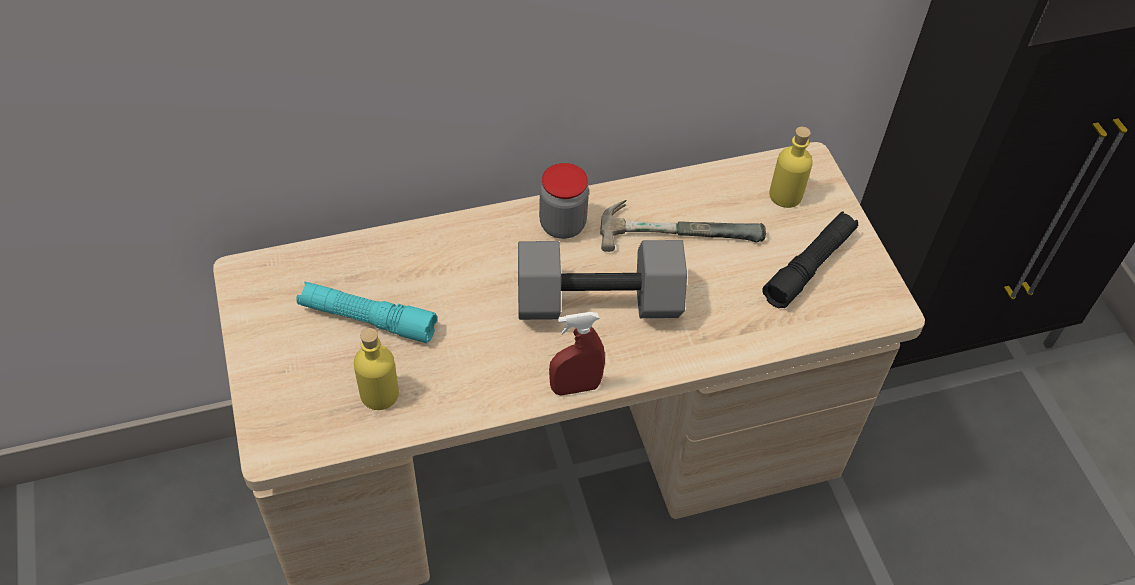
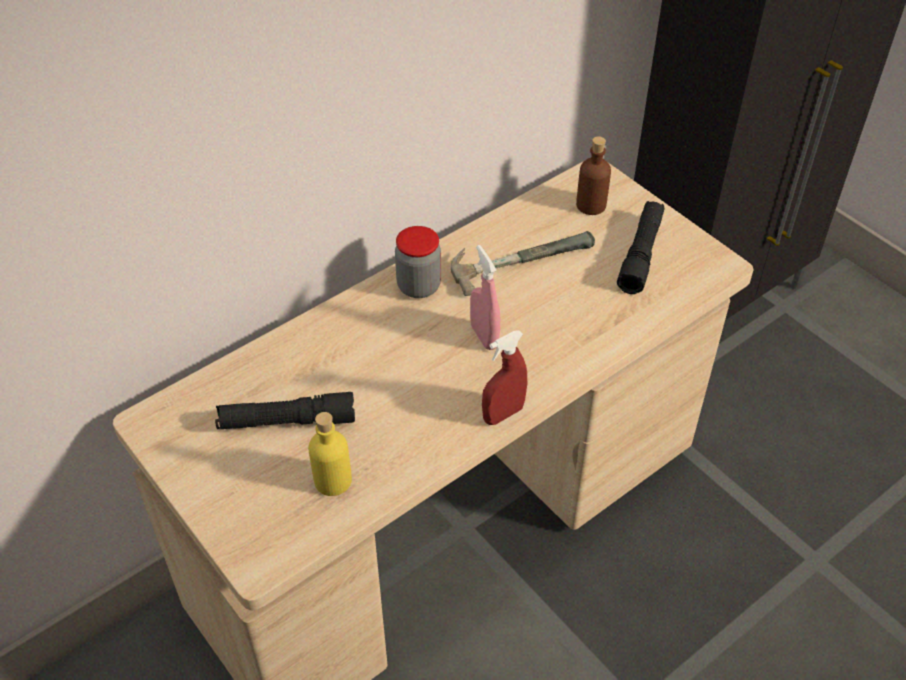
camera: 20 degrees left, 5 degrees down
(367, 319) = (287, 421): turquoise flashlight -> black flashlight
(599, 300) = (484, 336): grey dumbbell -> pink spray bottle
(785, 195) = (591, 205): yellow bottle -> brown bottle

